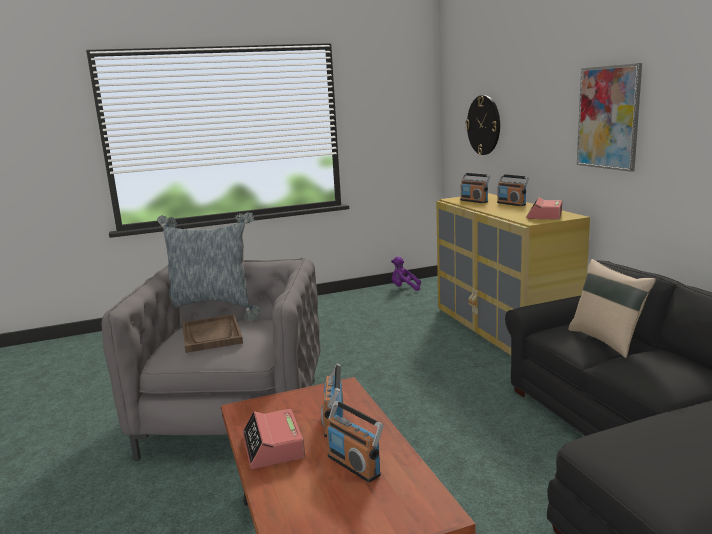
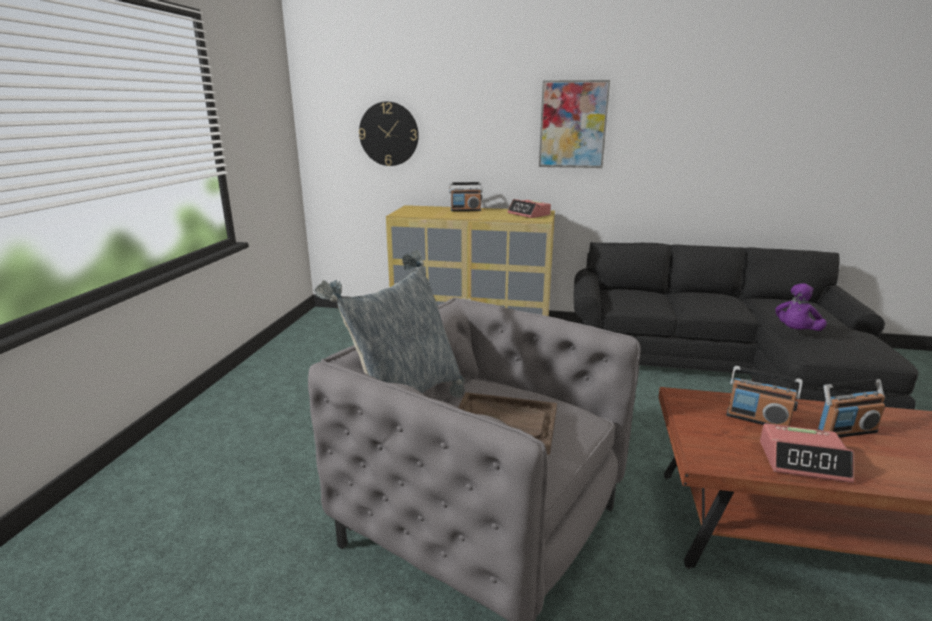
camera: 60 degrees left, 5 degrees up
(404, 288) = (311, 330): purple plush toy -> purple plush toy (795, 332)
(474, 201) = (426, 212): radio -> none
(607, 340) = (653, 297): beige pillow -> none

